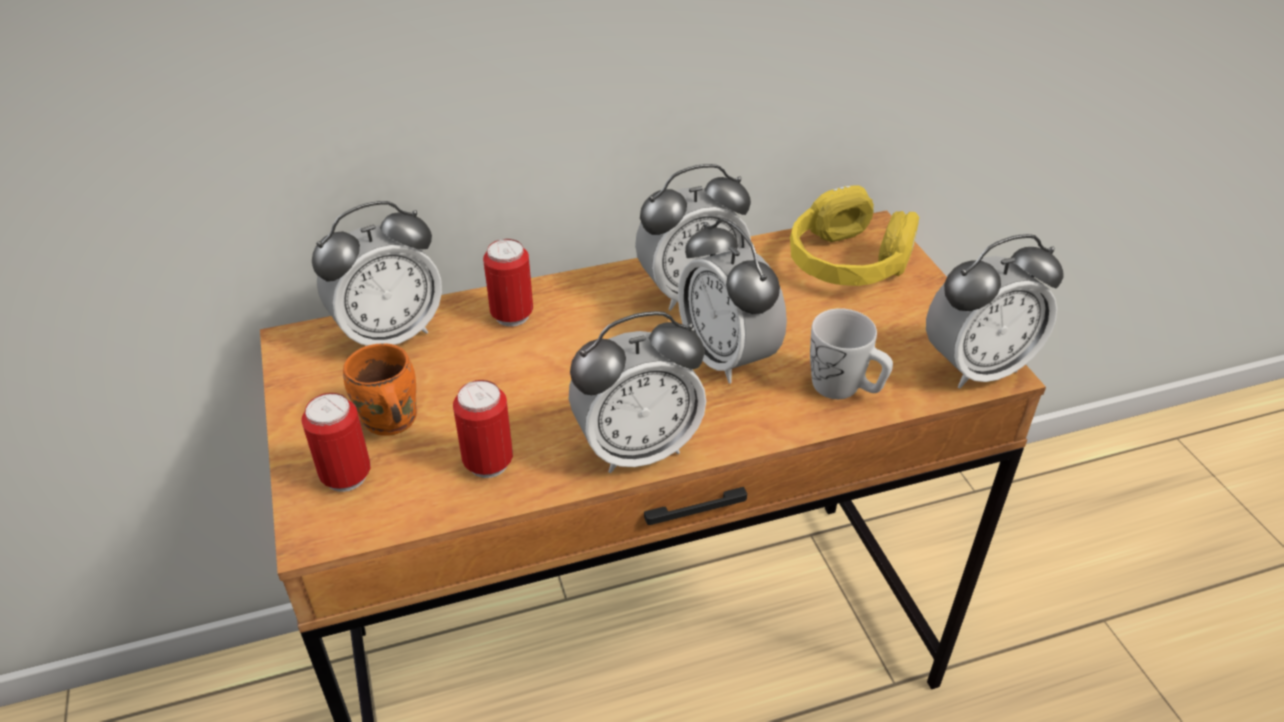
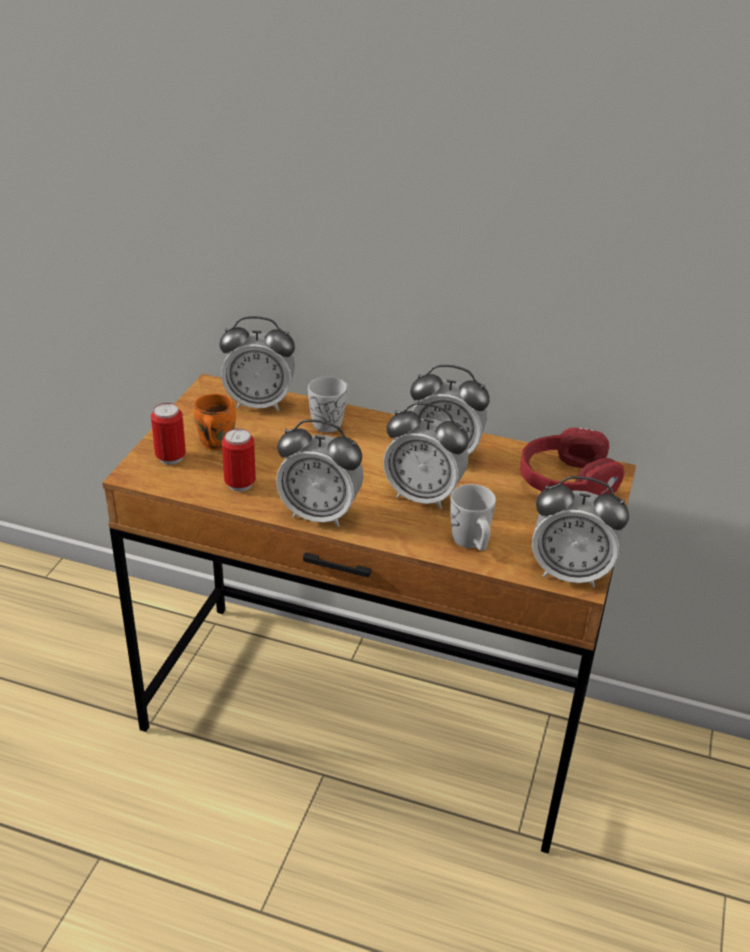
camera: 35 degrees right, 5 degrees down
(512, 315) = (331, 422): can -> white mug
(727, 357) = (423, 496): alarm clock -> alarm clock turned 75 degrees counterclockwise
(848, 262) = (566, 481): yellow headphones -> red headphones

